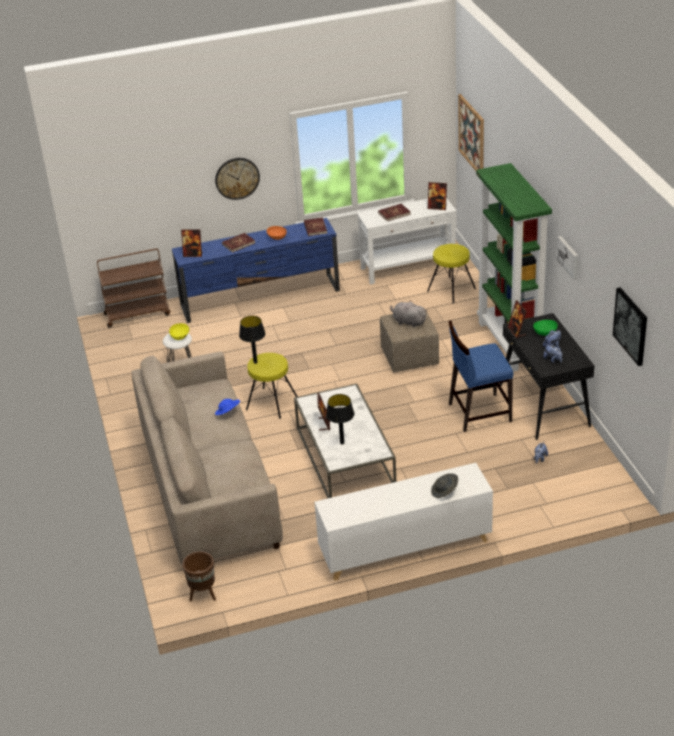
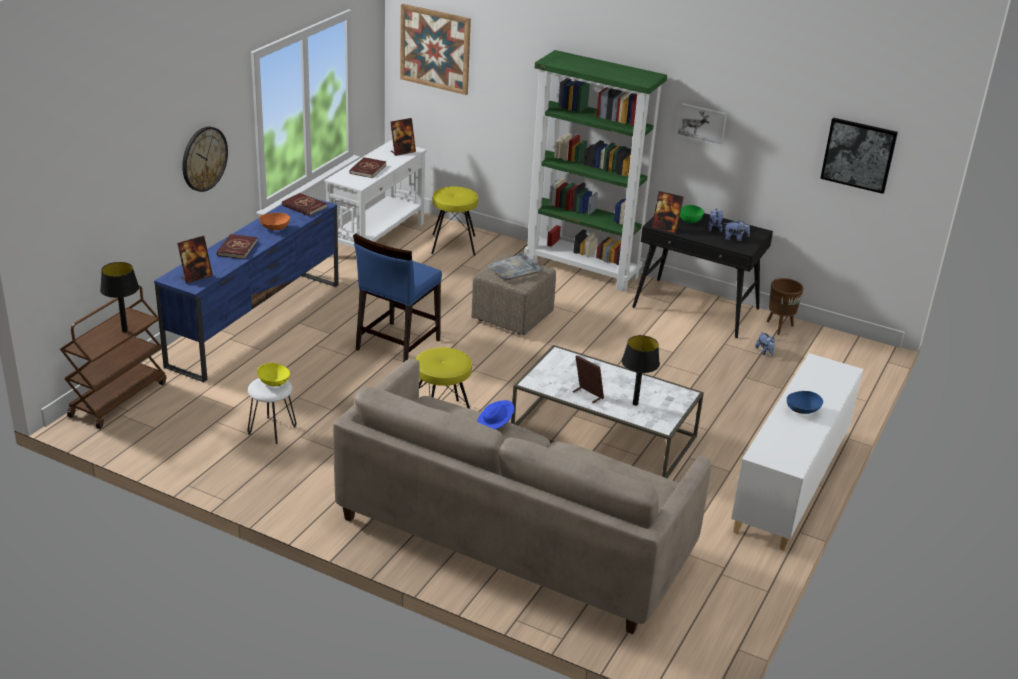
camera: 50 degrees left, 5 degrees down
(203, 595) = (691, 646): brown planter -> brown planter (778, 327)
(255, 362) = (429, 365): black table lamp -> black table lamp (124, 330)
(401, 495) = (802, 411): none -> blue bowl
(408, 322) = (514, 269): grey plush toy -> grey tray
(444, 491) = (830, 389): grey hat -> none
(479, 412) = (653, 337): blue chair -> blue chair (397, 345)

